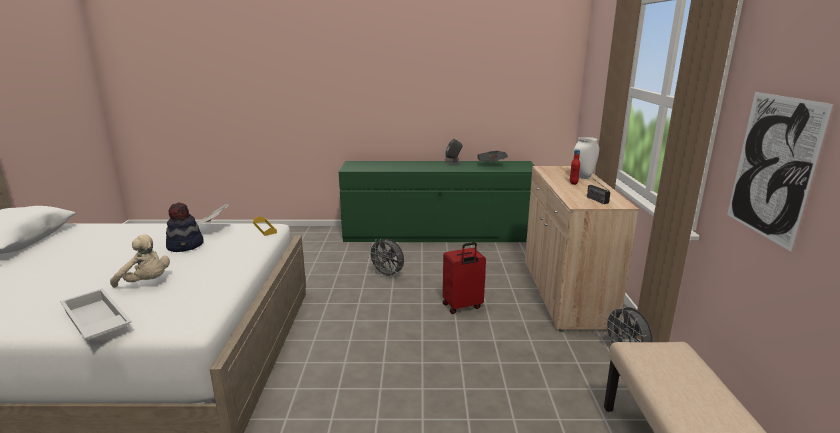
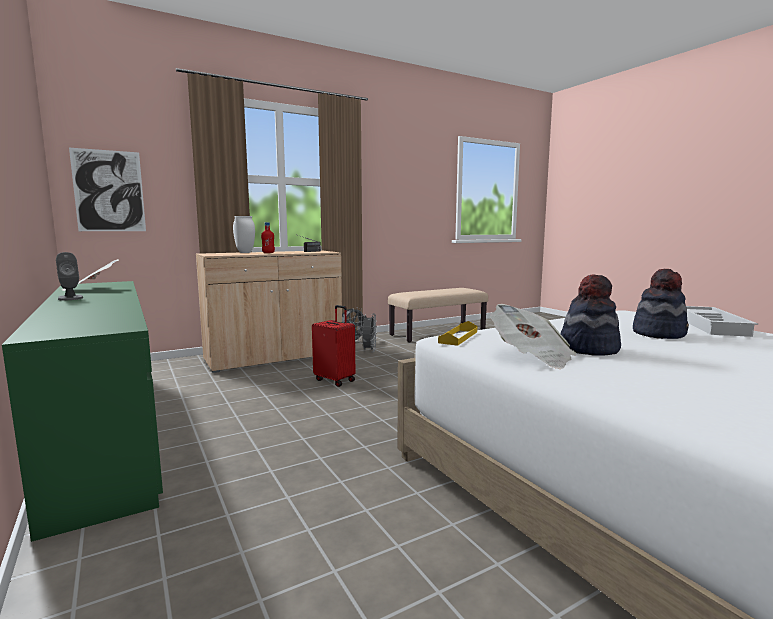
camera: 120 degrees left, 10 degrees down
(146, 283) = (659, 334): beige plush toy -> hat
(387, 275) = (294, 424): grey fan -> grey fan (368, 351)
(772, 167) = (385, 202): picture -> picture (109, 191)

